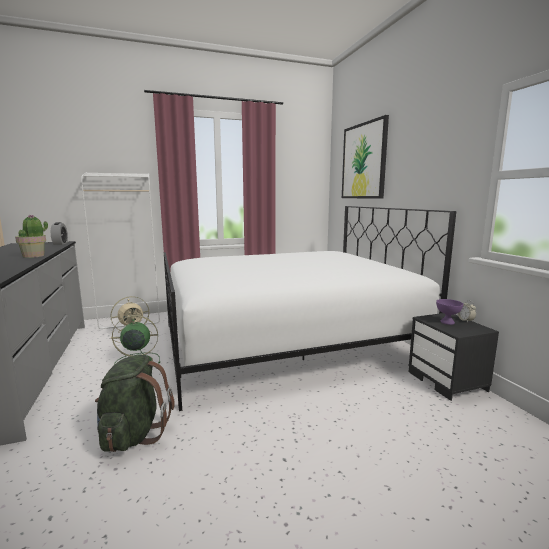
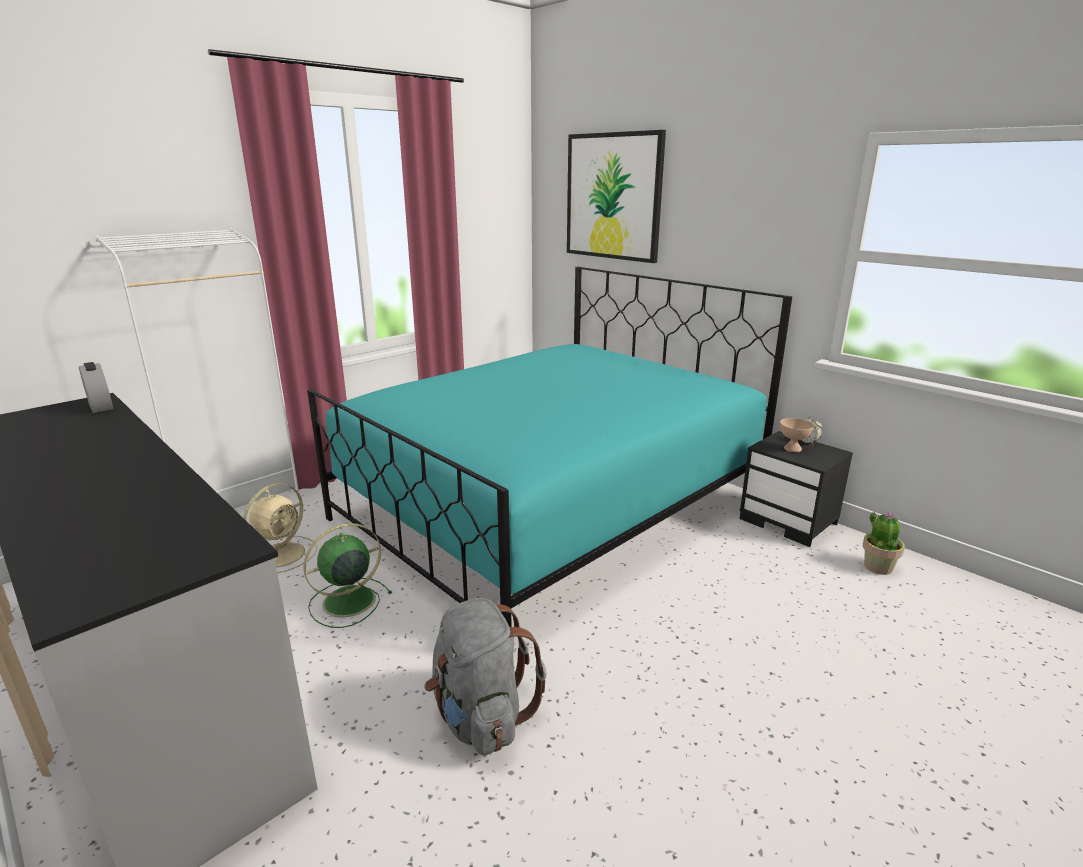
camera: 25 degrees left, 10 degrees up
(34, 256) = (145, 459): potted plant -> potted plant (878, 566)
(133, 434) = (481, 717): green backpack -> grey backpack
(287, 342) = (552, 507): white bed -> turquoise bed
(447, 322) = (792, 448): purple bowl -> beige bowl

